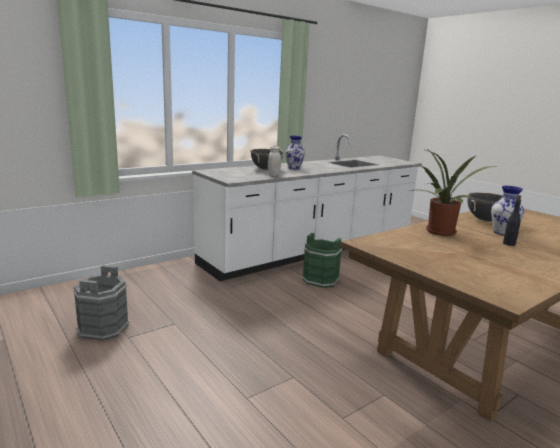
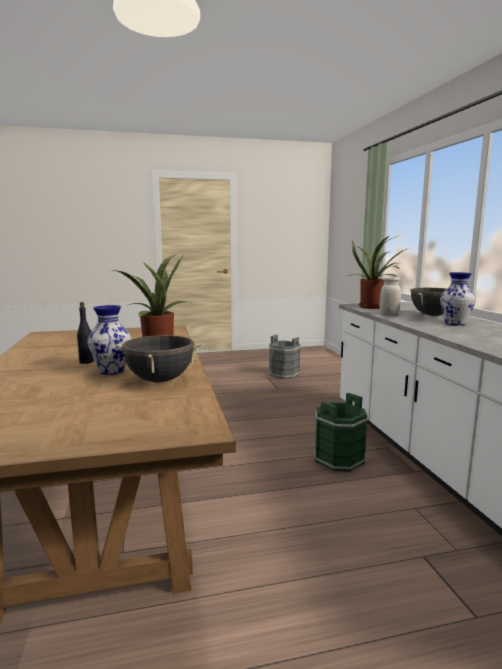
camera: 115 degrees right, 5 degrees down
(238, 177) = (373, 307): none -> potted plant

